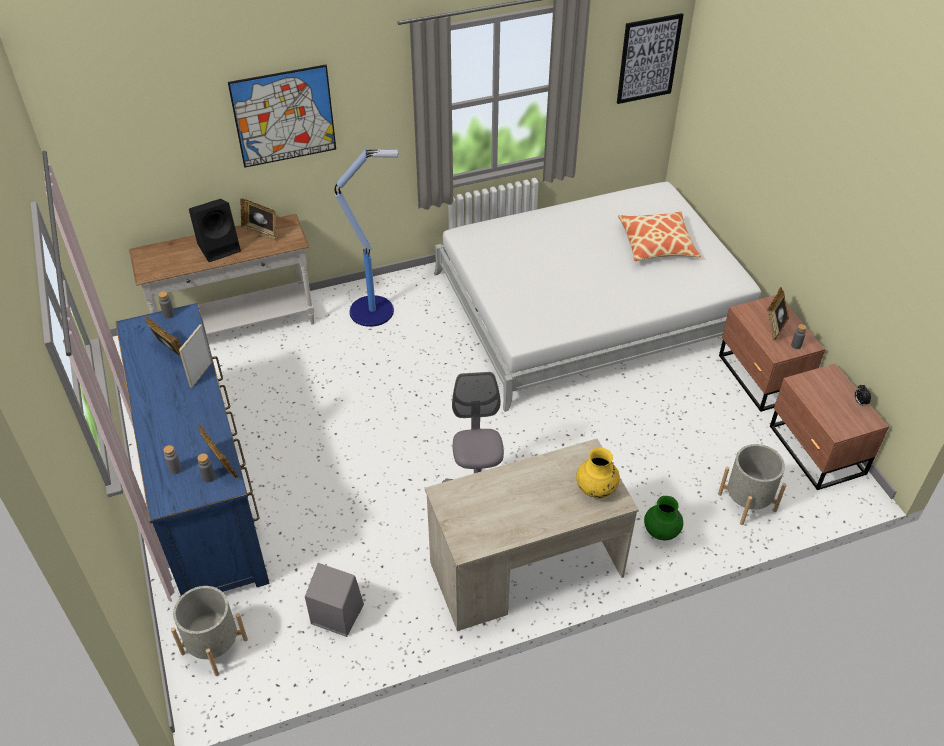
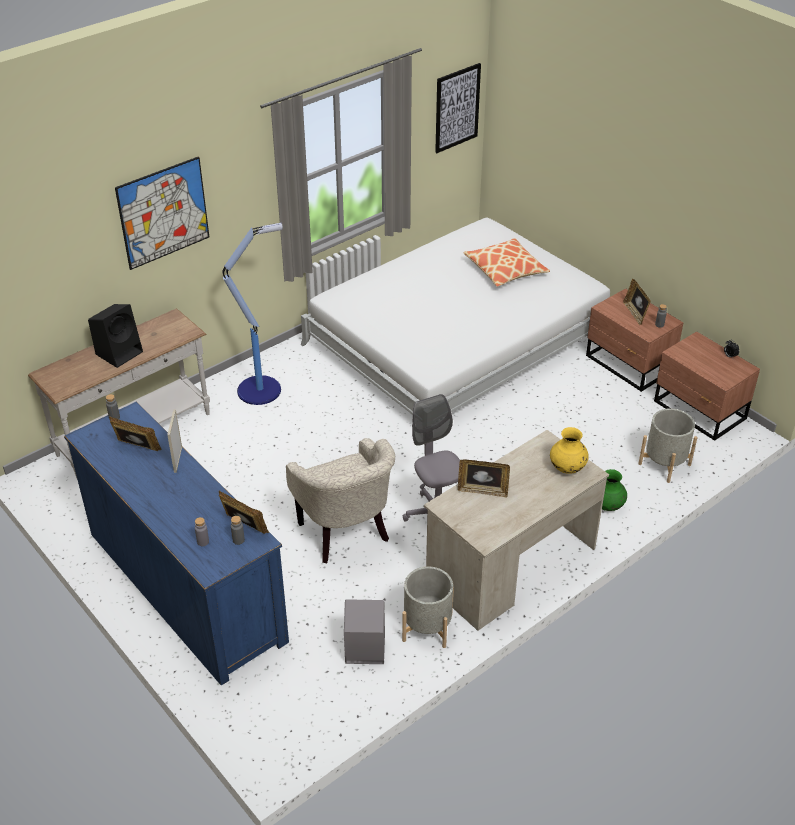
camera: 20 degrees left, 5 degrees down
(214, 646) = (266, 708): grey planter -> grey planter (427, 627)
(261, 232) = (153, 330): picture frame -> picture frame (483, 490)
(379, 486) = (346, 534): none -> beige armchair

